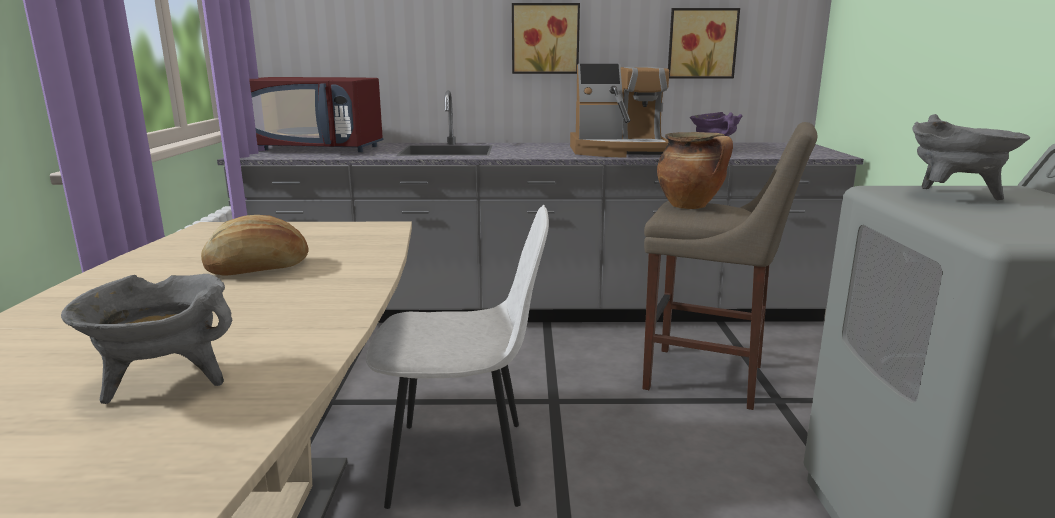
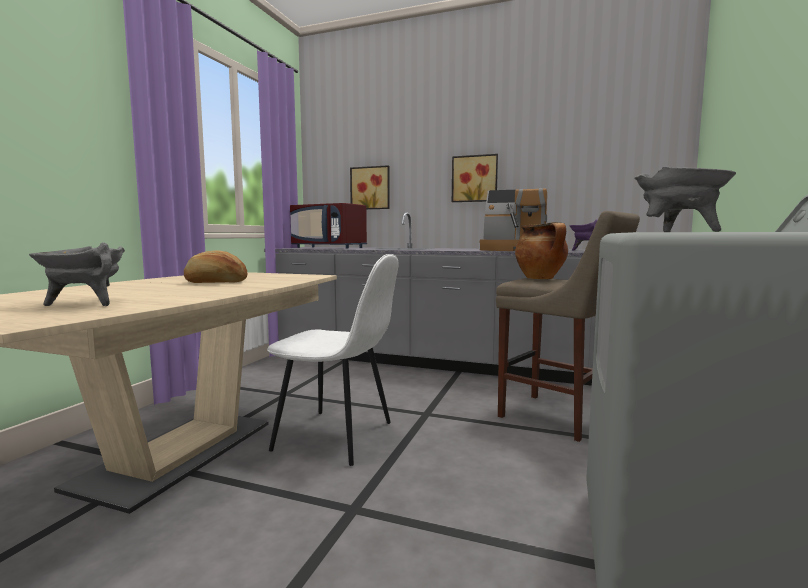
camera: 20 degrees right, 10 degrees down
(701, 43) = (589, 177): picture -> picture (370, 188)

